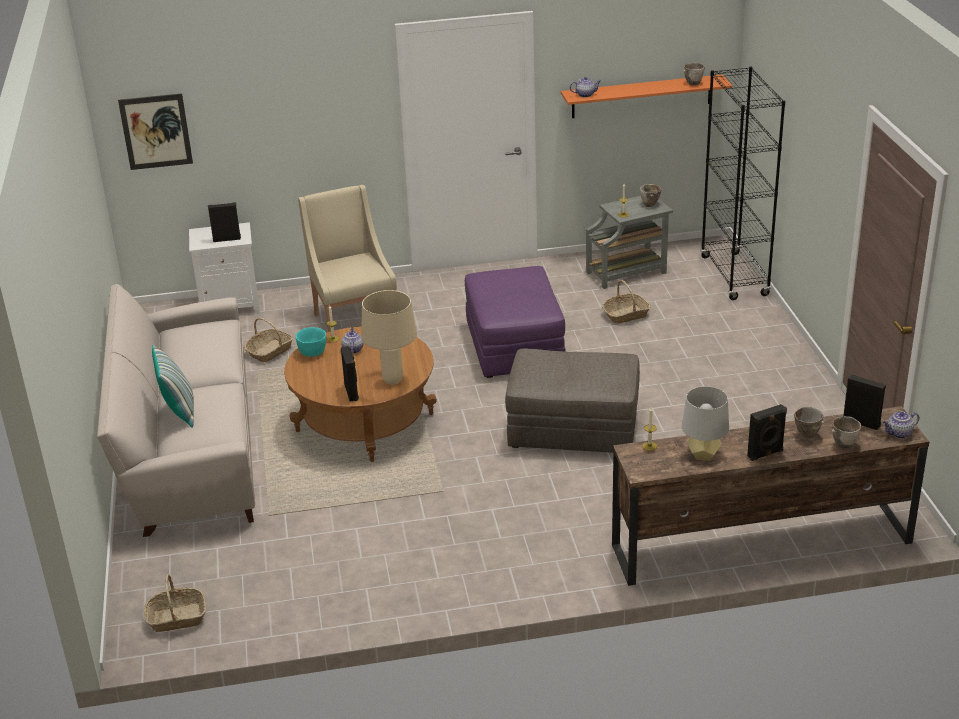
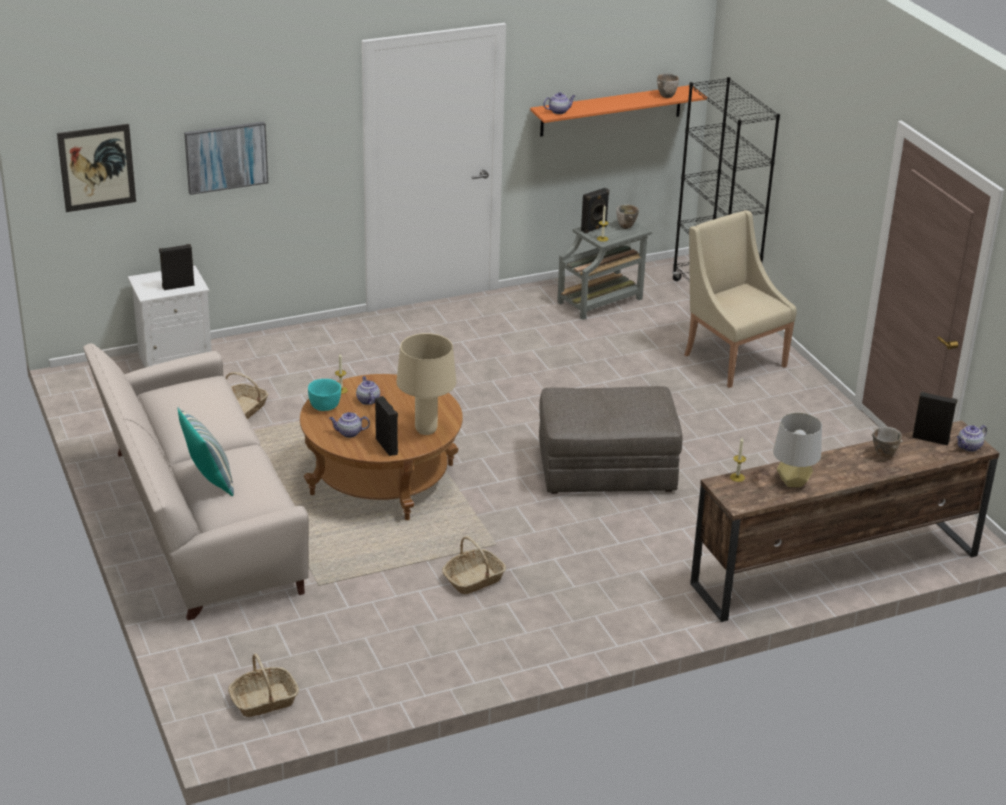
camera: 15 degrees left, 0 degrees up
(273, 126) = (226, 157): none -> picture
(323, 378) = (349, 433): none -> teapot
(353, 321) = (323, 370): beige armchair -> beige armchair (731, 359)
(515, 346) = (512, 387): purple ottoman -> none
(626, 315) = (616, 346): basket -> basket (473, 579)
(765, 454) = (852, 476): black speaker -> black speaker (594, 229)
(845, 445) = (923, 462): bowl -> none

